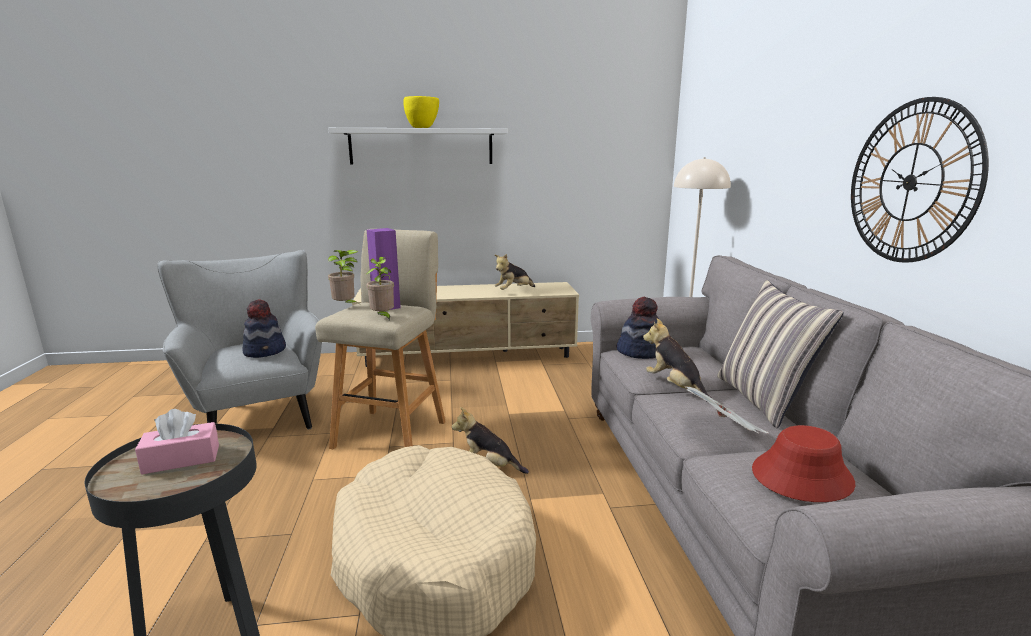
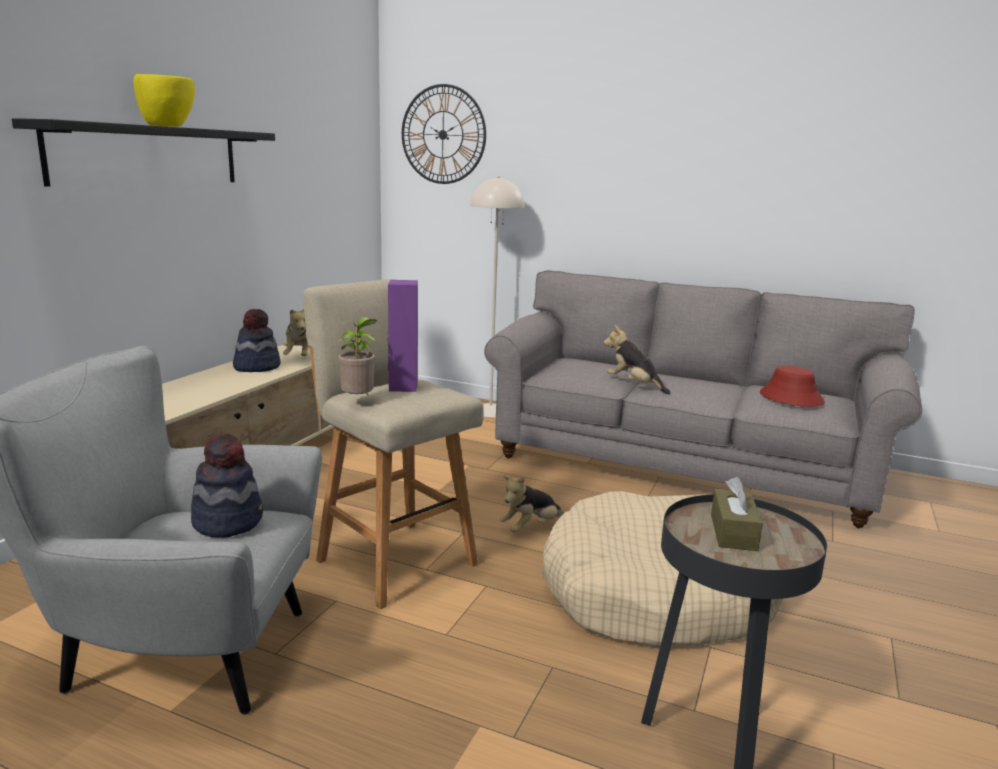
camera: 60 degrees left, 0 degrees up
(181, 459) = (733, 532): pink tissue box -> brown tissue box
(383, 317) = (444, 394): potted plant -> none
(421, 146) = (148, 155): white shelf -> black shelf
(639, 352) = (557, 371): hat -> hat (257, 367)
(675, 388) = (634, 385): plush toy -> plush toy turned 45 degrees clockwise
(723, 430) = (714, 395): newspaper -> none
(763, 400) = (677, 374): pillow -> none
(910, 182) = (726, 200): wall clock -> wall clock (443, 134)

